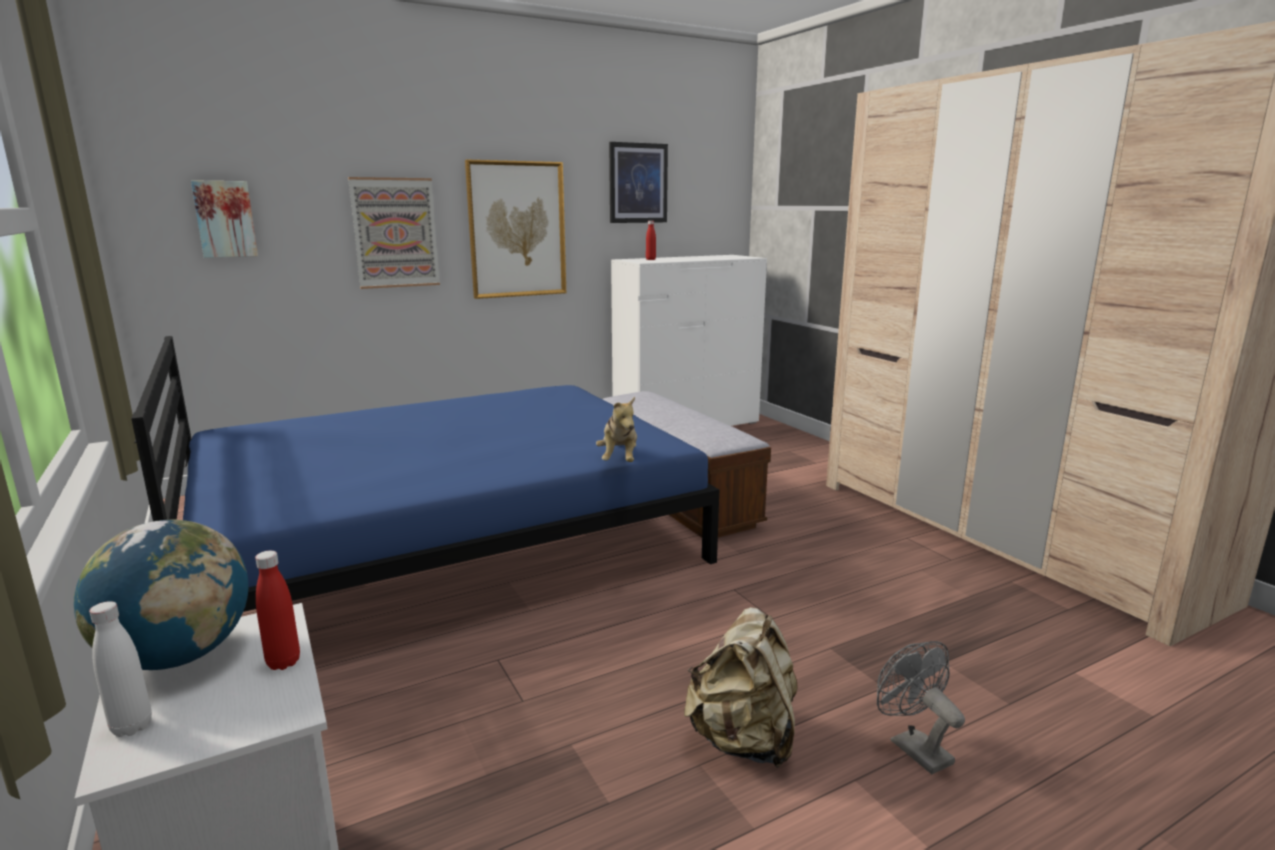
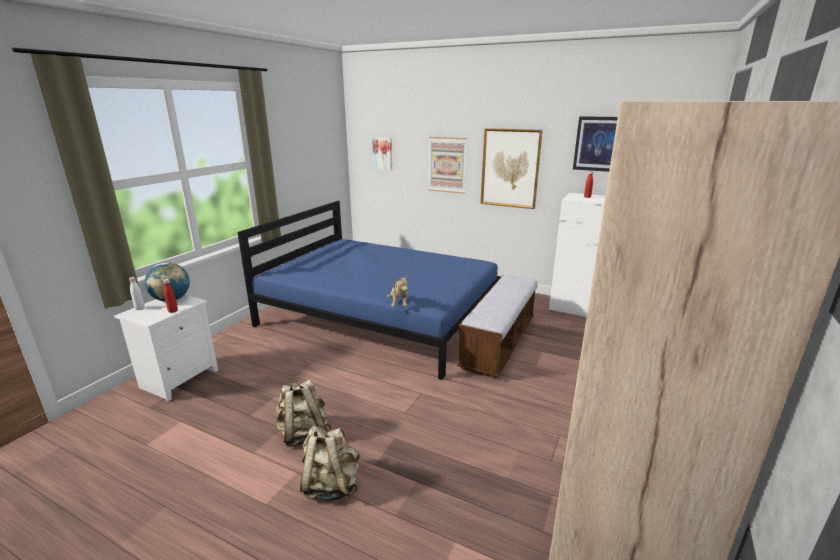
camera: 55 degrees right, 5 degrees up
(619, 460) = (399, 304): plush toy -> plush toy turned 60 degrees counterclockwise
(913, 747) = (331, 485): grey fan -> beige backpack

